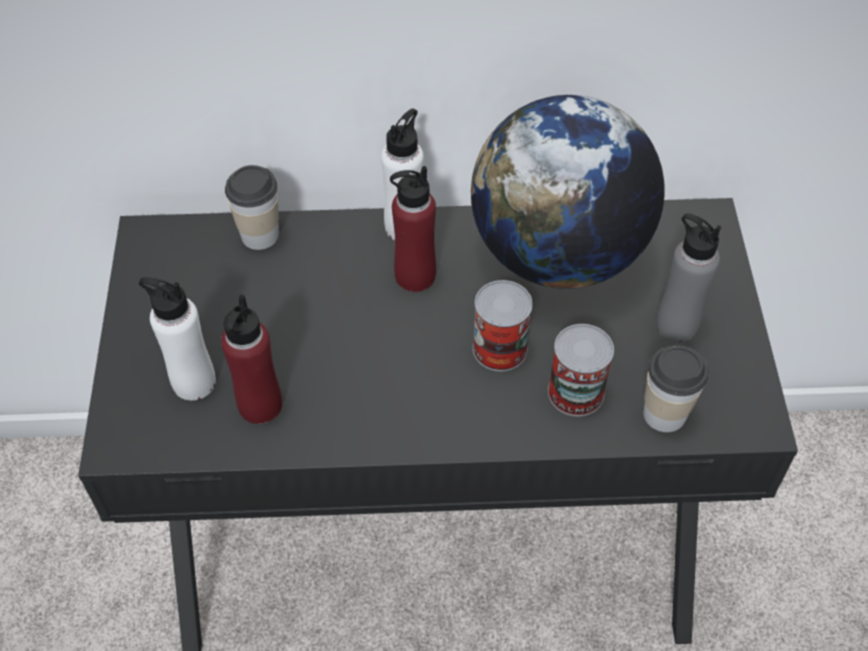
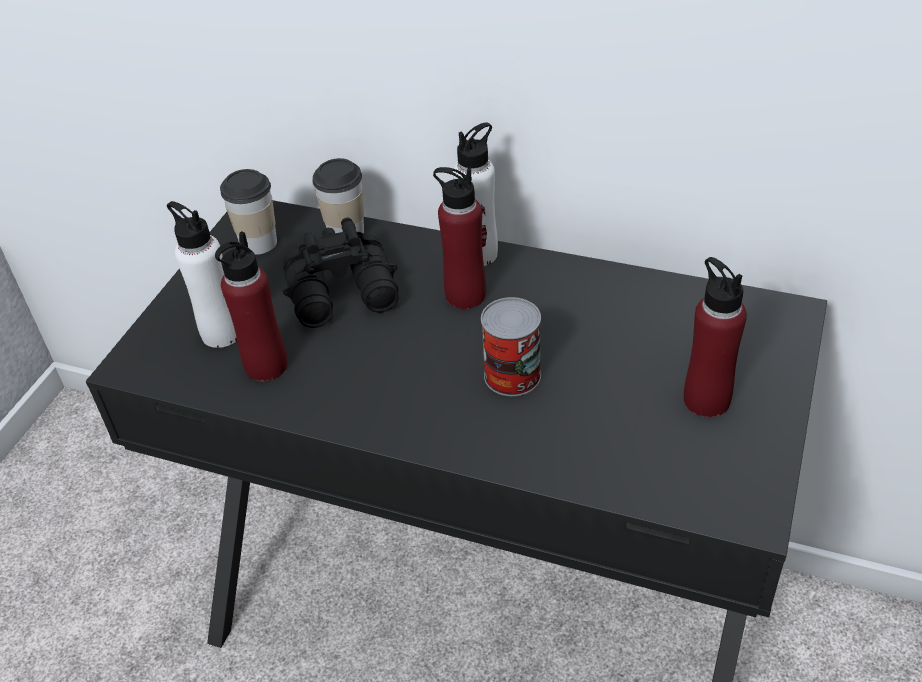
camera: 25 degrees right, 10 degrees down
(297, 305) = (345, 294): none -> black binoculars
(558, 254) = (614, 308): globe -> none
(575, 392) = (568, 433): can -> none
(664, 414) = (651, 478): cup -> cup (258, 243)
(676, 325) = (706, 400): grey bottle -> red bottle

